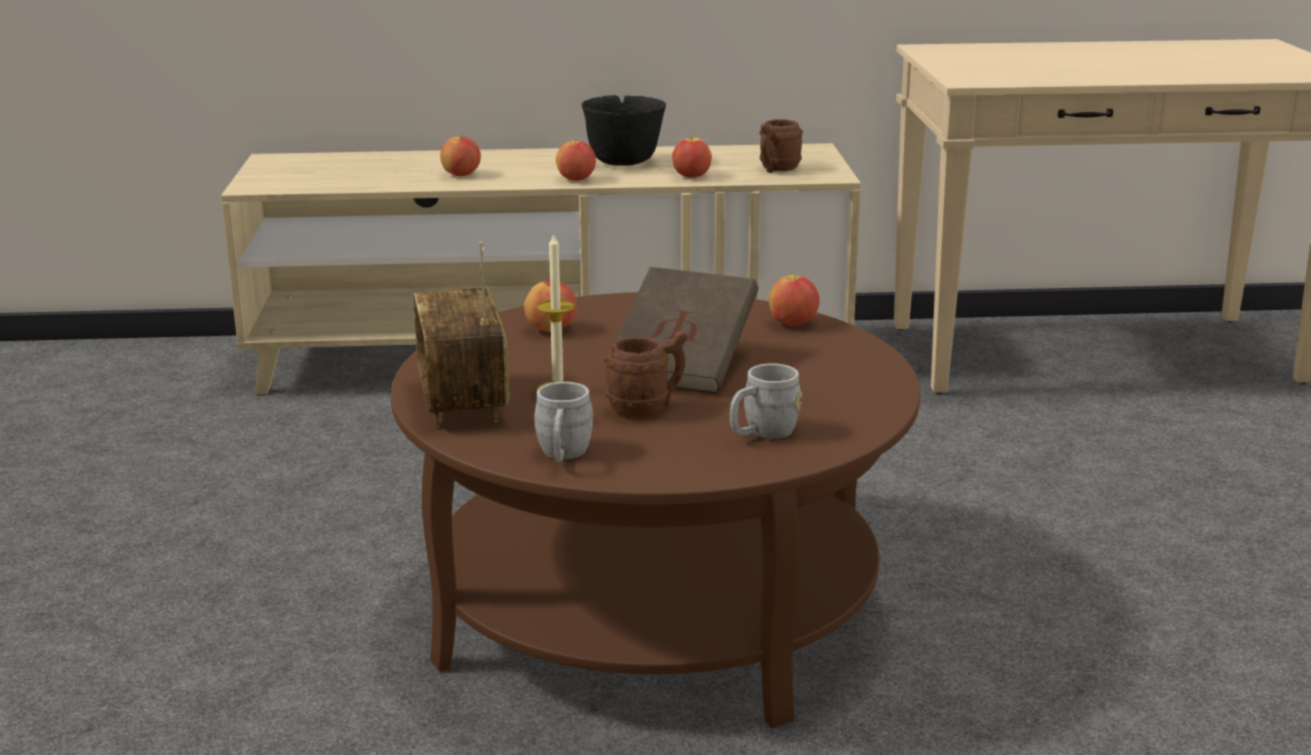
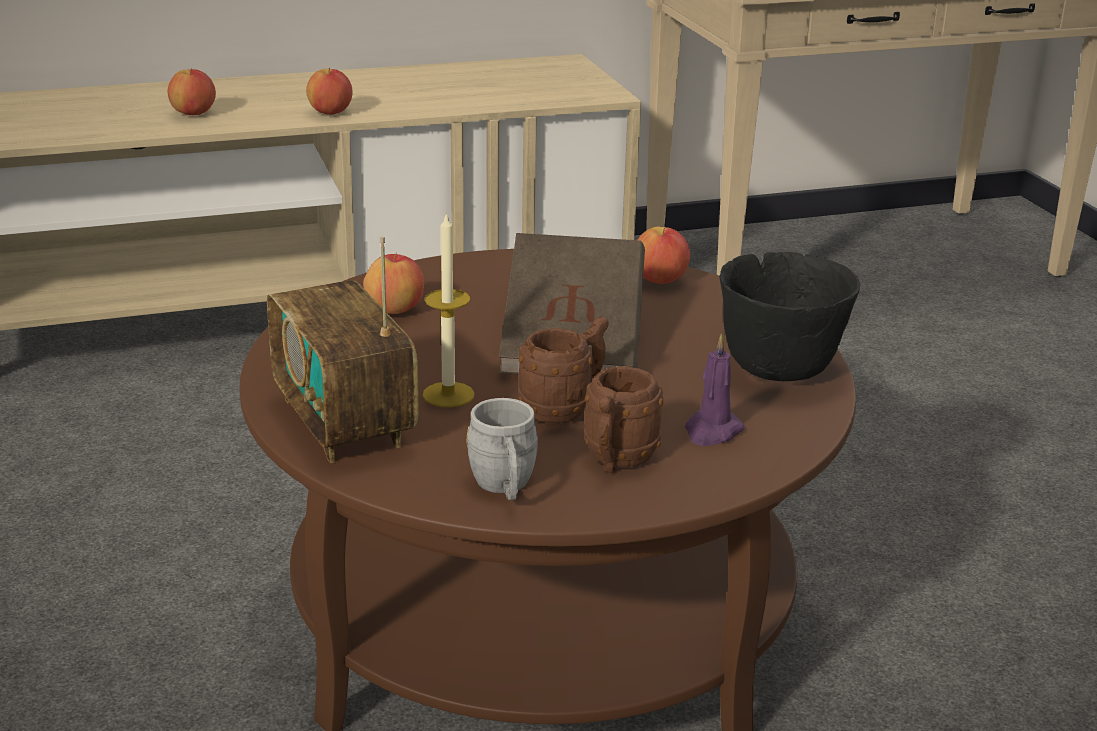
camera: 15 degrees left, 5 degrees up
(624, 162) = (372, 88): black bowl -> black bowl (779, 367)
(691, 176) = (457, 102): apple -> none
(762, 433) = (712, 431): grey mug -> purple candle
(776, 170) = (543, 89): brown mug -> brown mug (617, 460)

